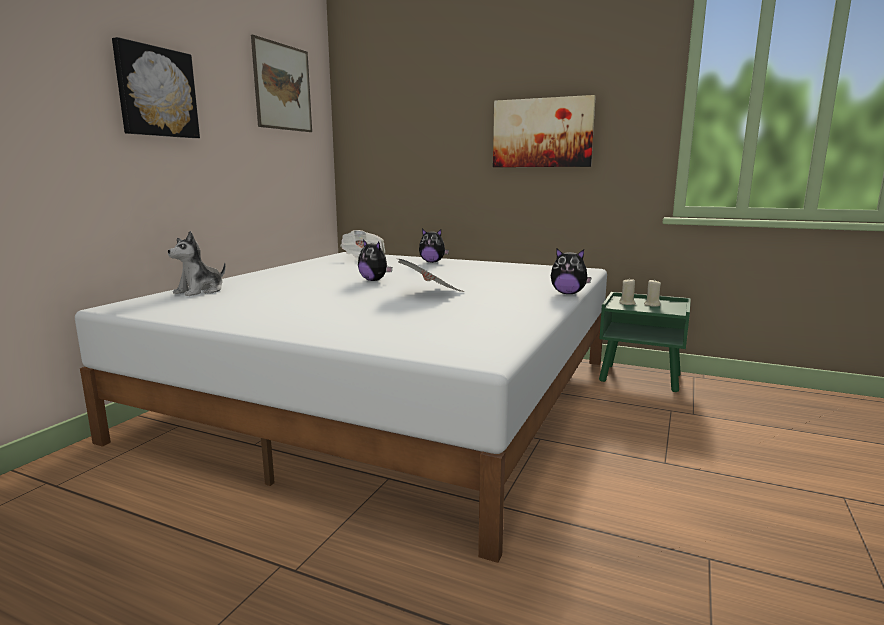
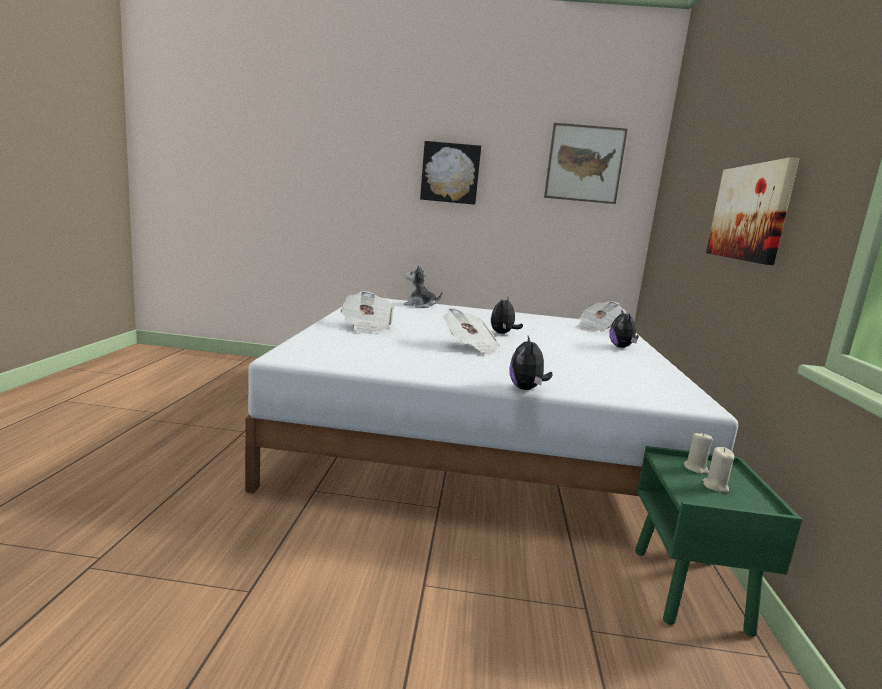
camera: 70 degrees right, 0 degrees up
(323, 318) = (366, 327): none -> newspaper

